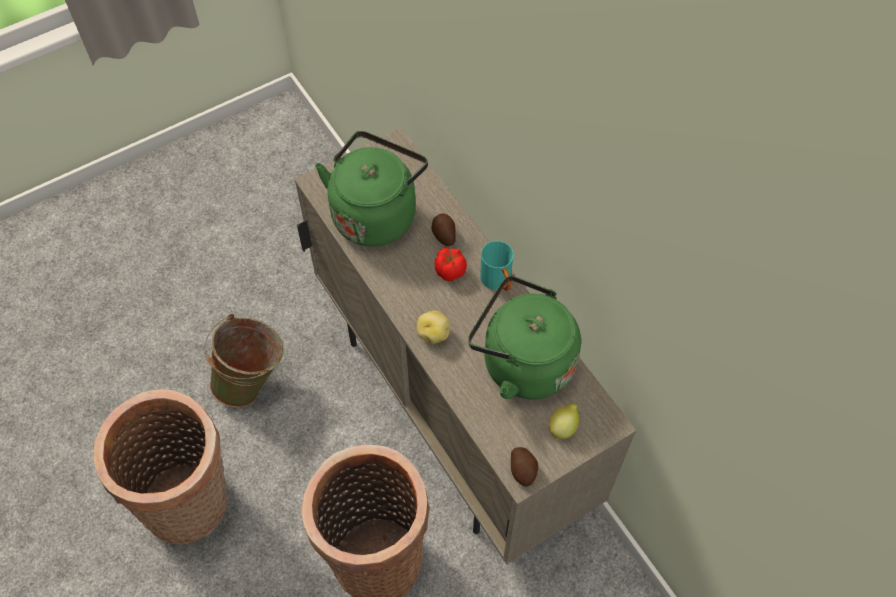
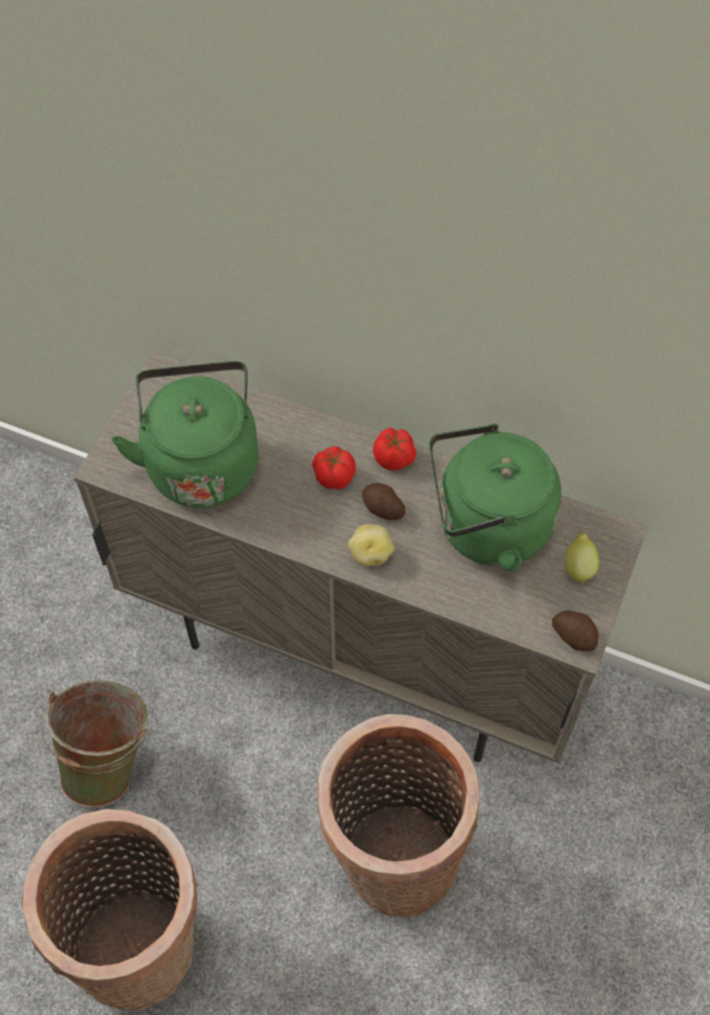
camera: 35 degrees left, 0 degrees up
(443, 234) = (296, 442): potato -> potato (382, 509)
(498, 282) = (394, 458): turquoise mug -> tomato

